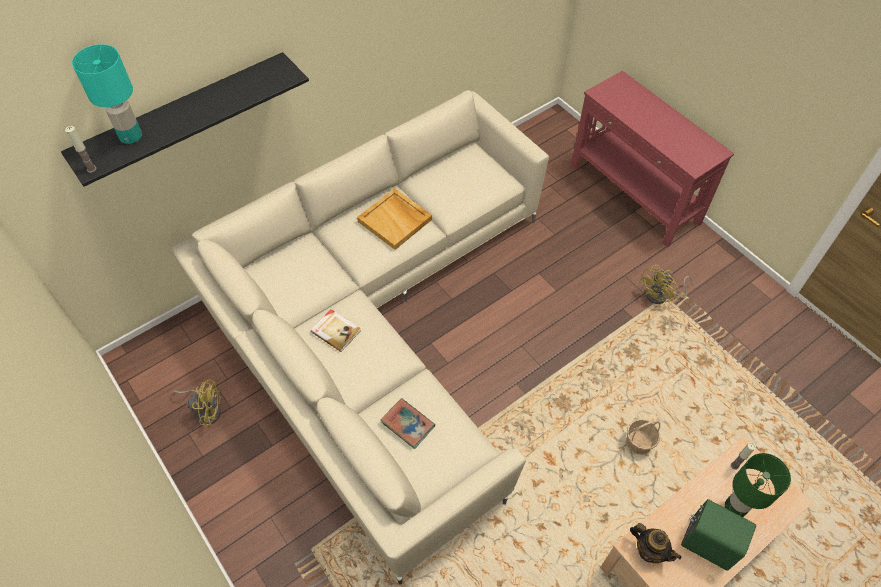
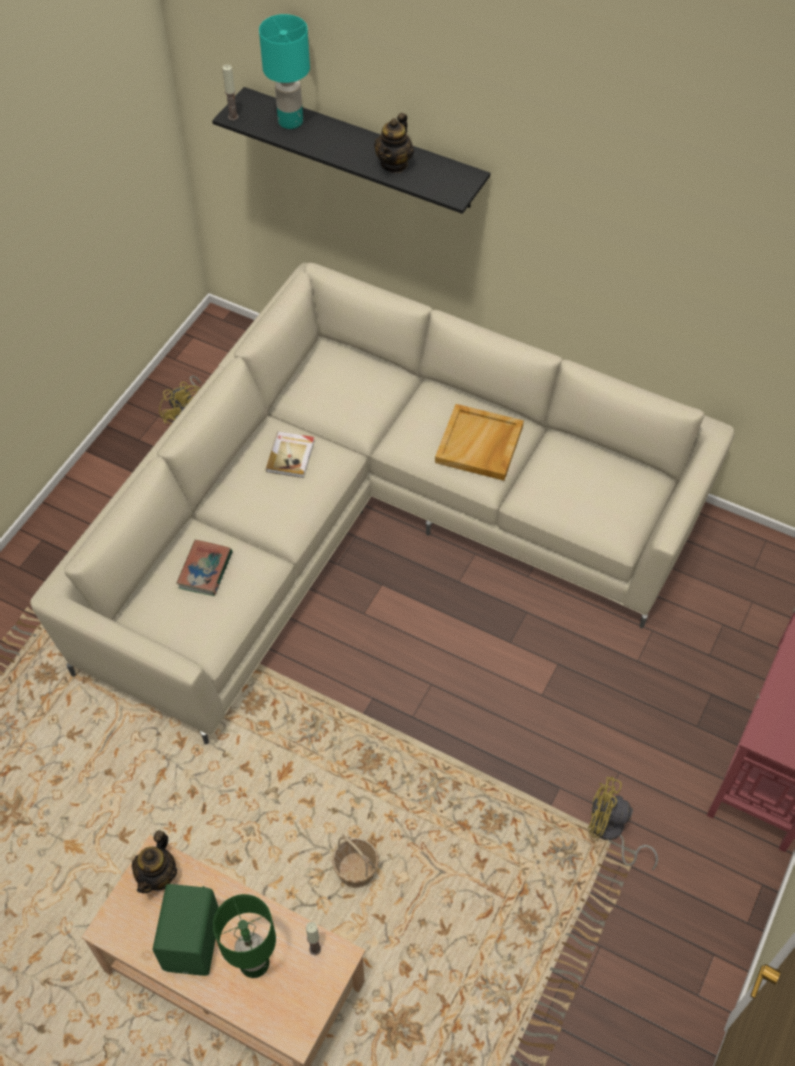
camera: 65 degrees right, 0 degrees up
(231, 95) = (394, 164): none -> teapot

